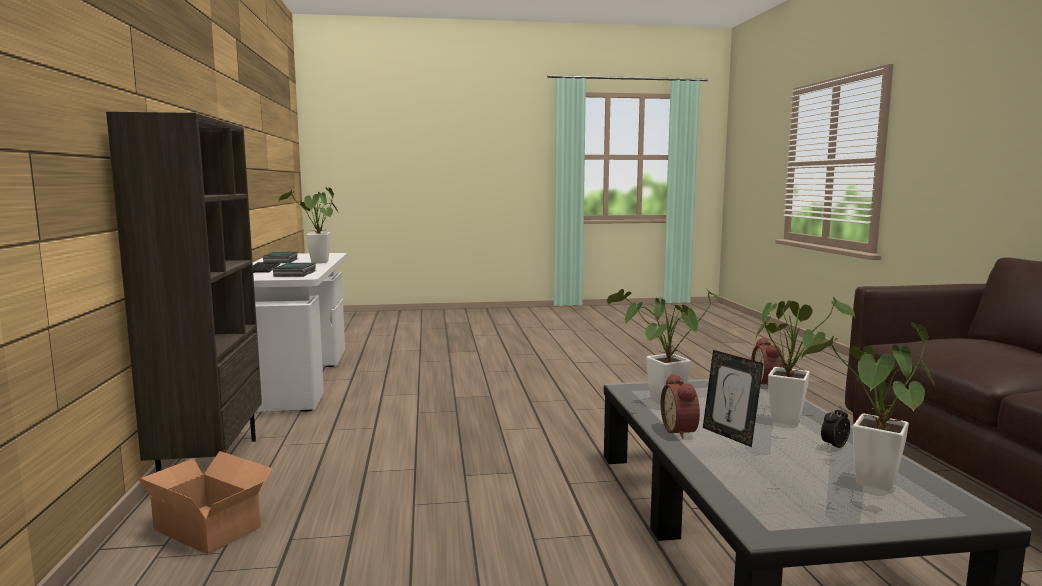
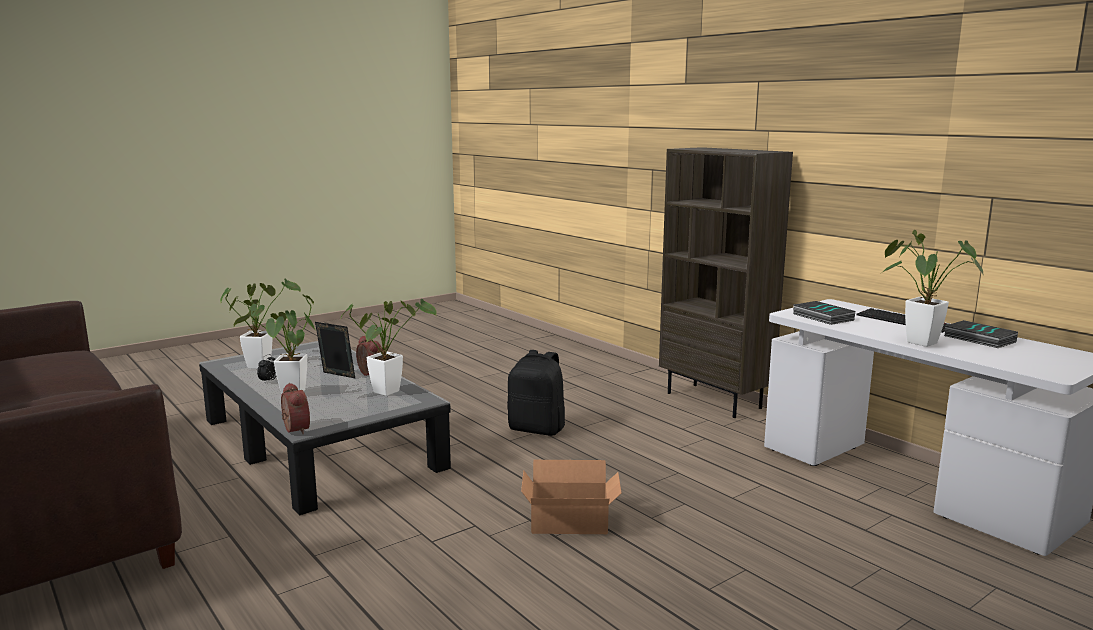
camera: 150 degrees right, 5 degrees up
(209, 526) = (628, 381): cardboard box -> cardboard box (571, 523)
(465, 478) = (537, 429): none -> black backpack

